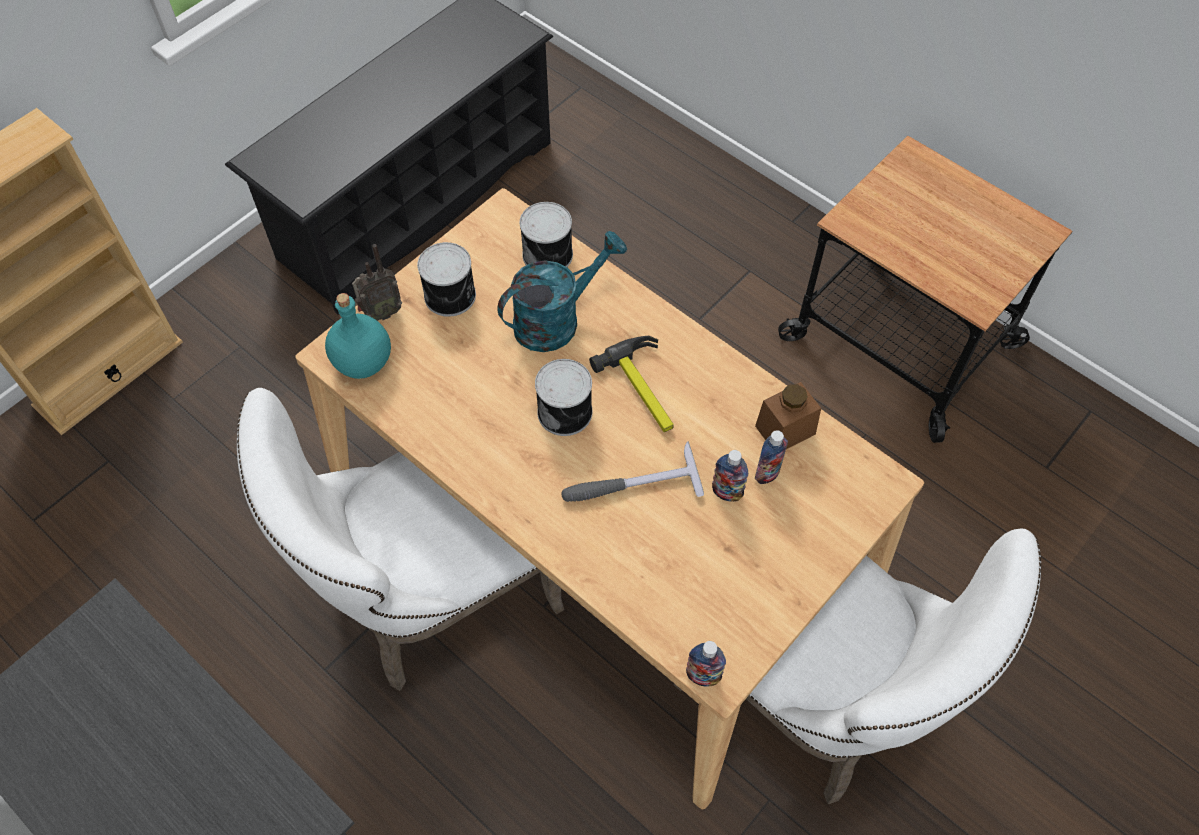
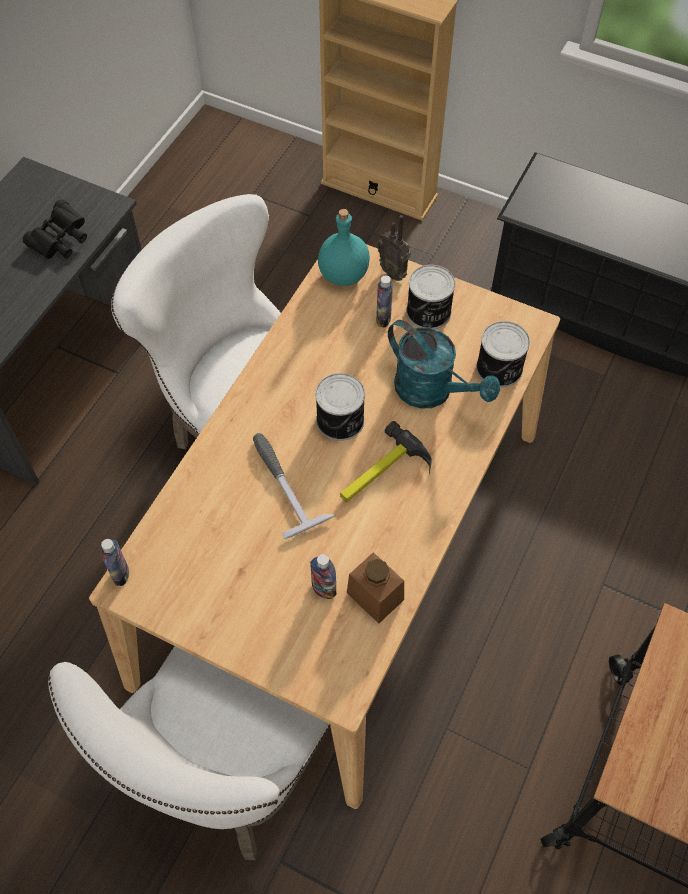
camera: 75 degrees right, 0 degrees up
(143, 688) = (60, 241): none -> black binoculars
(727, 492) = (295, 559): bottle -> bottle (383, 318)

